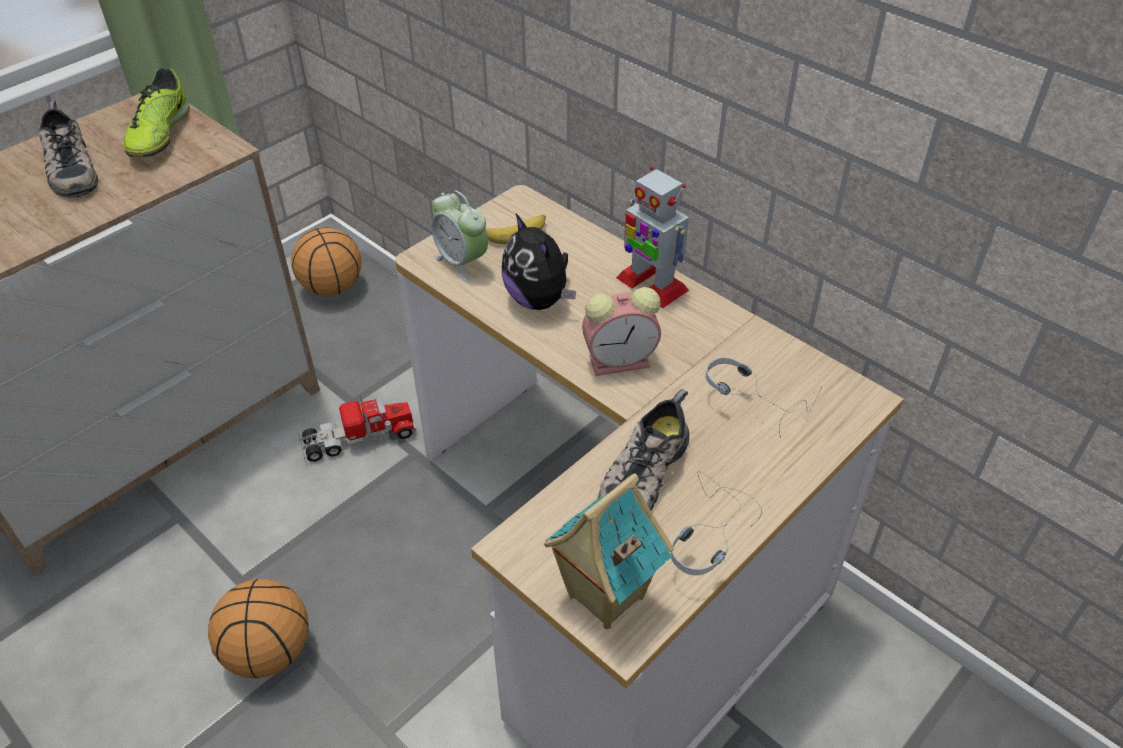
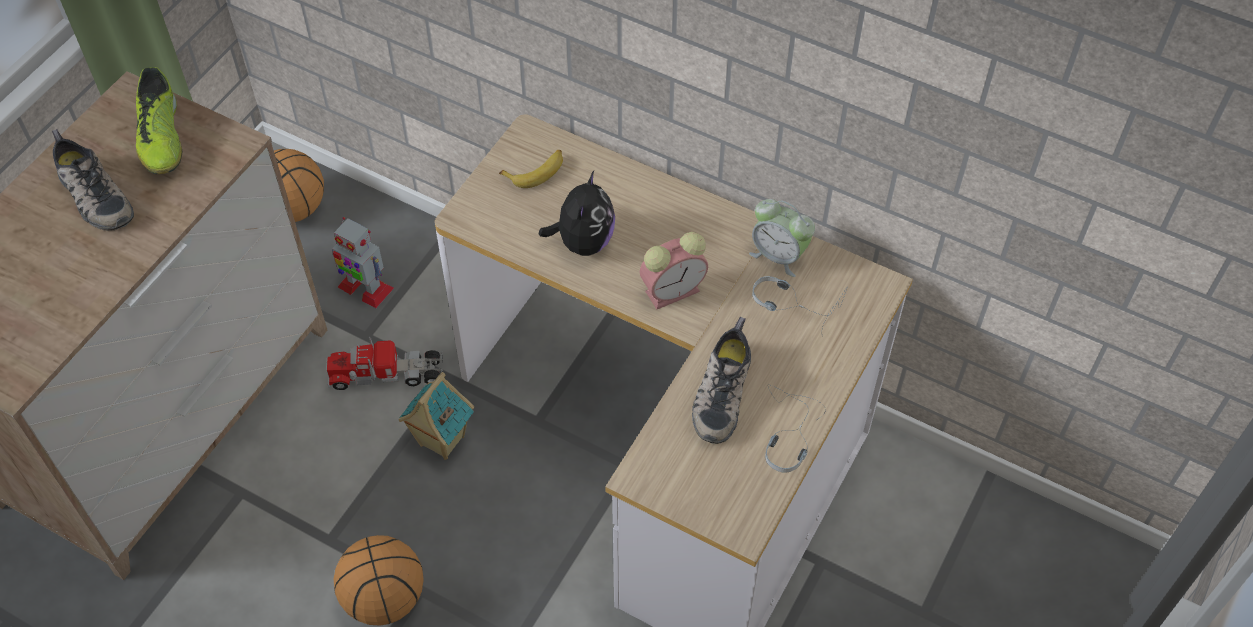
camera: 15 degrees left, 10 degrees up
(358, 438) = (387, 374): toy truck -> toy truck turned 150 degrees counterclockwise
(462, 262) = (499, 215): alarm clock -> alarm clock (778, 255)
(539, 299) = (583, 241): plush toy -> plush toy turned 120 degrees counterclockwise
(603, 597) = (720, 502): toy house -> toy house (440, 441)
(651, 284) = (677, 205): toy robot -> toy robot (365, 287)

